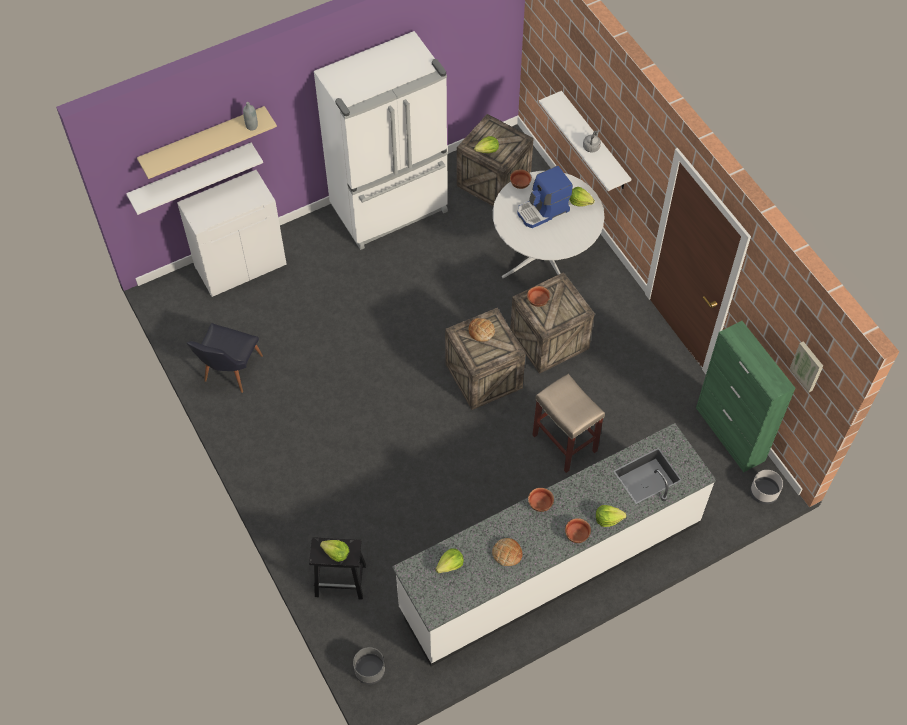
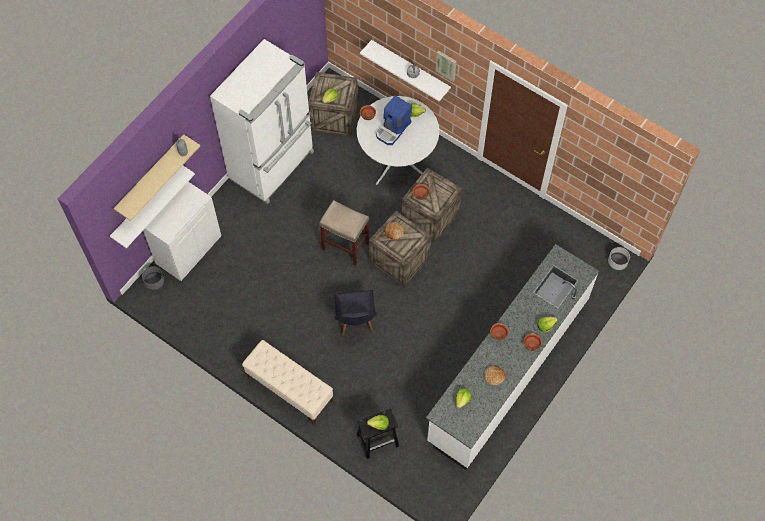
camera: 25 degrees left, 5 degrees up
(229, 372) = (223, 330): black chair -> black chair (356, 322)
(267, 473) = (289, 389): none -> beige bench
(369, 670) = (428, 490): grey planter -> grey planter (154, 282)
(563, 442) = (475, 283): beige stool -> beige stool (345, 246)
(730, 434) = (578, 233): green cabinet -> none
(808, 366) = (632, 175): picture -> picture (446, 65)

